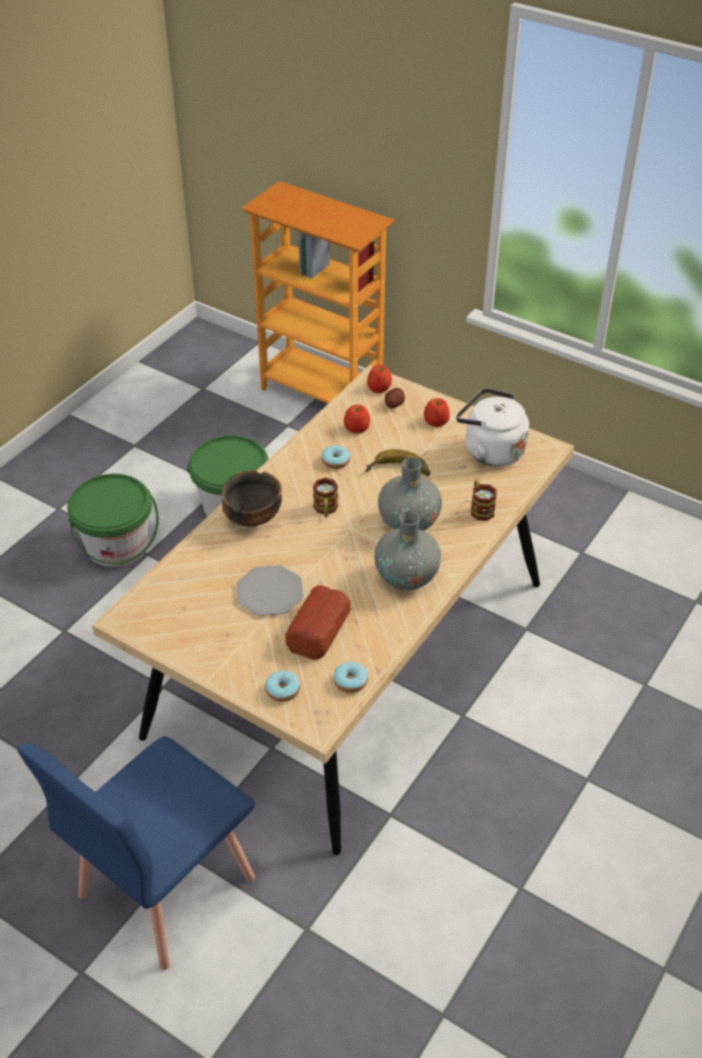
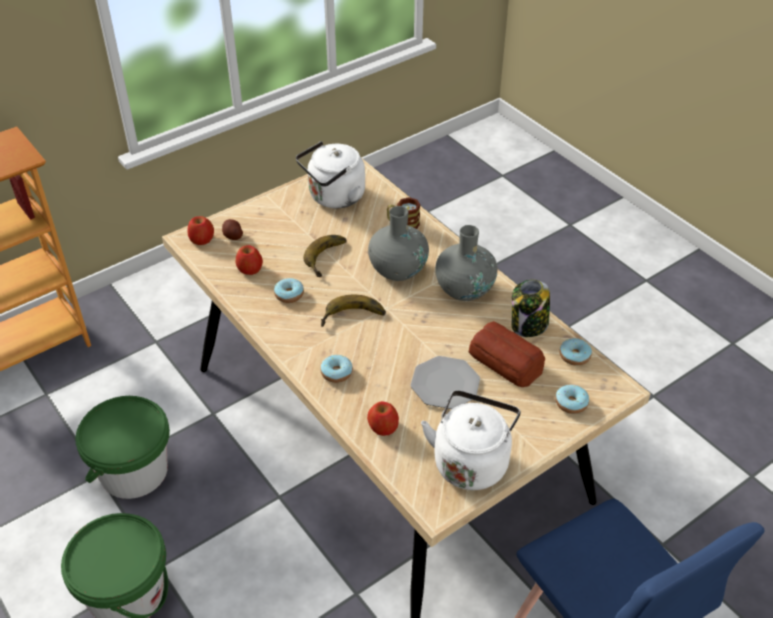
camera: 70 degrees left, 0 degrees up
(183, 631) = (471, 461): none -> white kettle
(252, 518) = (336, 373): bowl -> donut
(325, 510) = (353, 318): mug -> banana
(378, 636) = (528, 325): none -> jar
(436, 421) = (274, 217): apple -> apple (383, 426)

